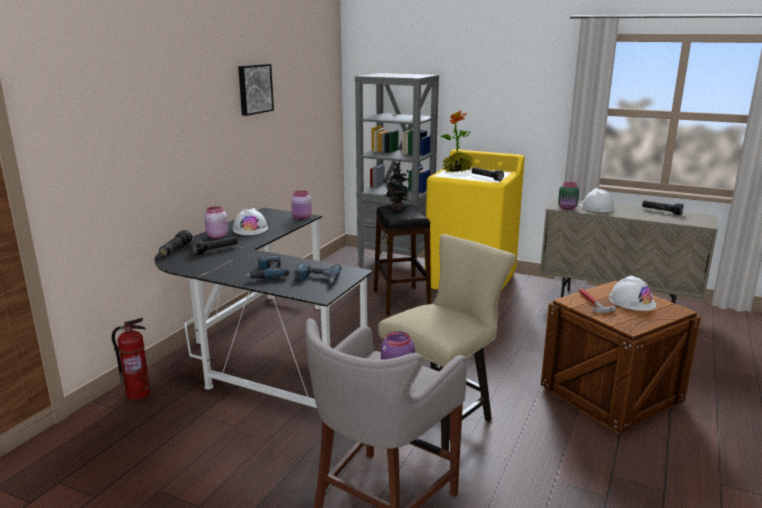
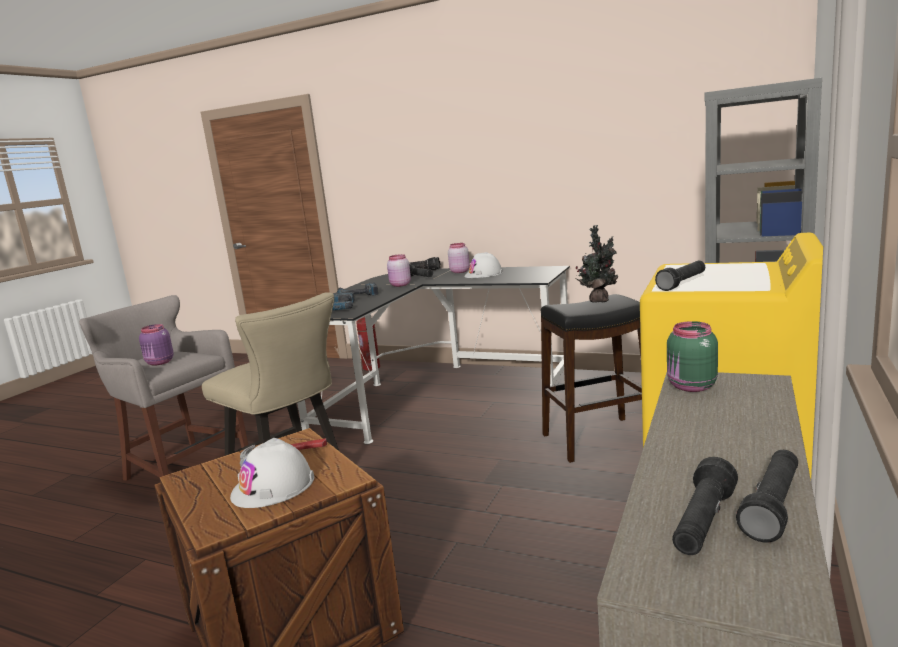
camera: 90 degrees right, 5 degrees down
(254, 89) = (567, 125): picture -> none
(302, 218) = (533, 279): pink jar -> pink jar (400, 285)
(457, 170) = (729, 268): potted plant -> none
(596, 207) = (729, 415): white hard hat -> none
(675, 218) = (703, 524): none -> black flashlight

